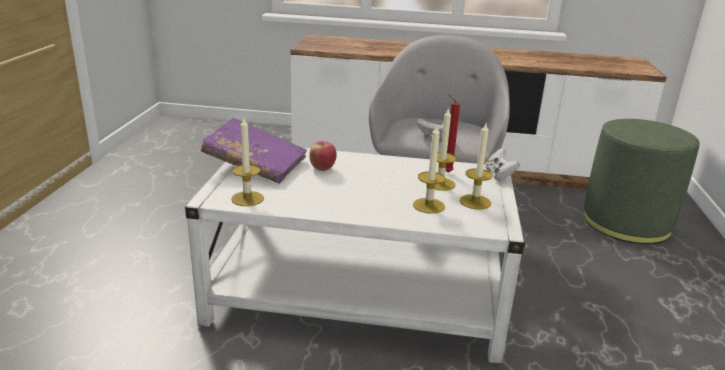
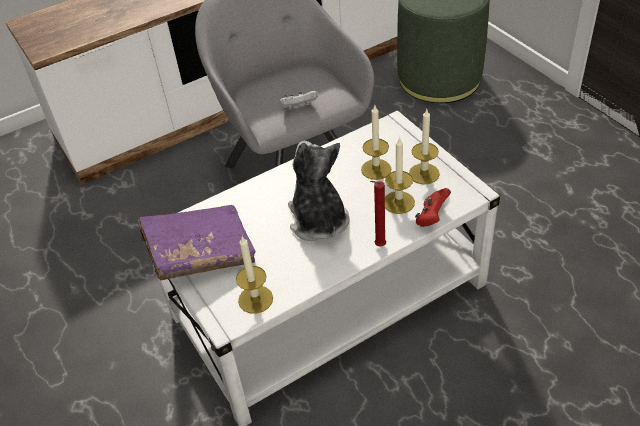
camera: 35 degrees left, 20 degrees up
(322, 168) = (263, 215): apple -> none
(354, 187) = (318, 220): none -> plush toy
(441, 224) = (431, 217): none -> red game controller
(446, 172) = (363, 151): red candle -> red candle (378, 246)
(499, 175) = (404, 127): white game controller -> none

